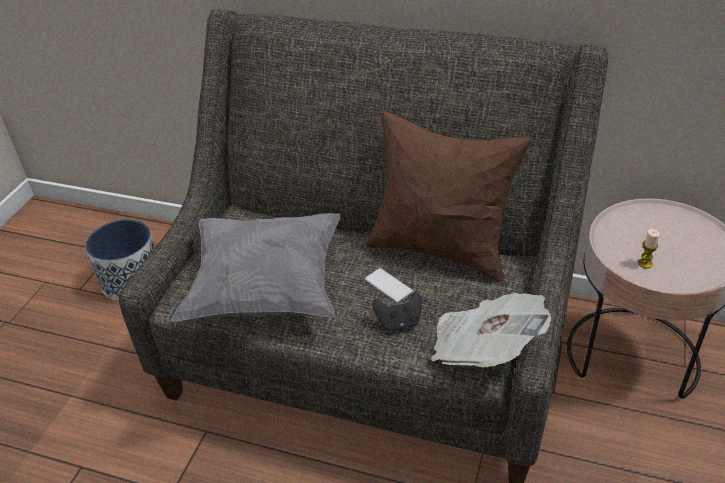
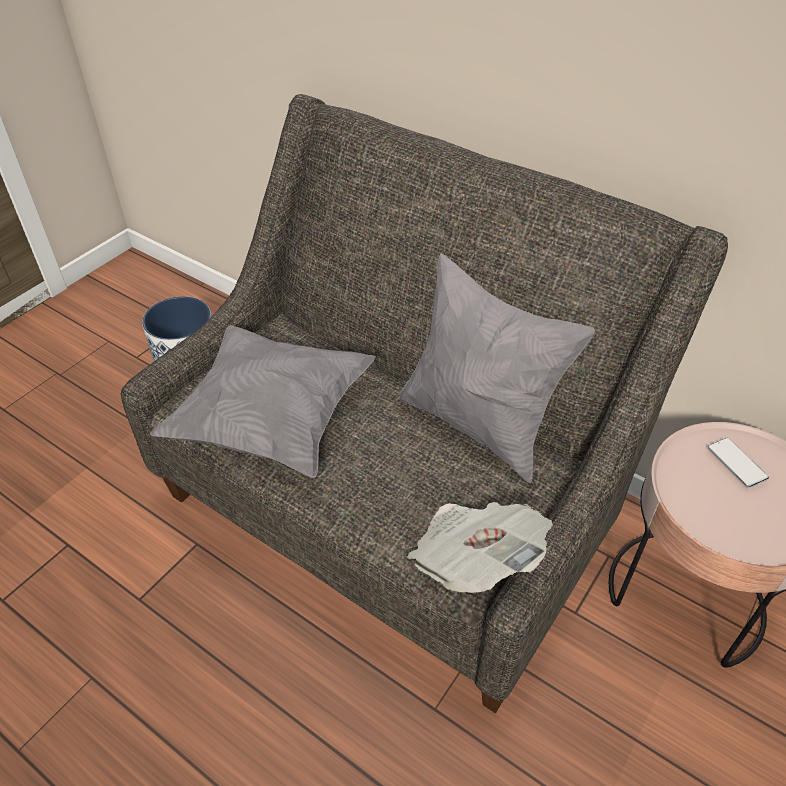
camera: 15 degrees right, 5 degrees up
(388, 286) = (402, 452): phone -> phone (737, 462)
(399, 322) = (394, 499): black game controller -> none
(441, 249) = (478, 424): brown pillow -> grey pillow
(645, 263) = (709, 509): candle -> none

